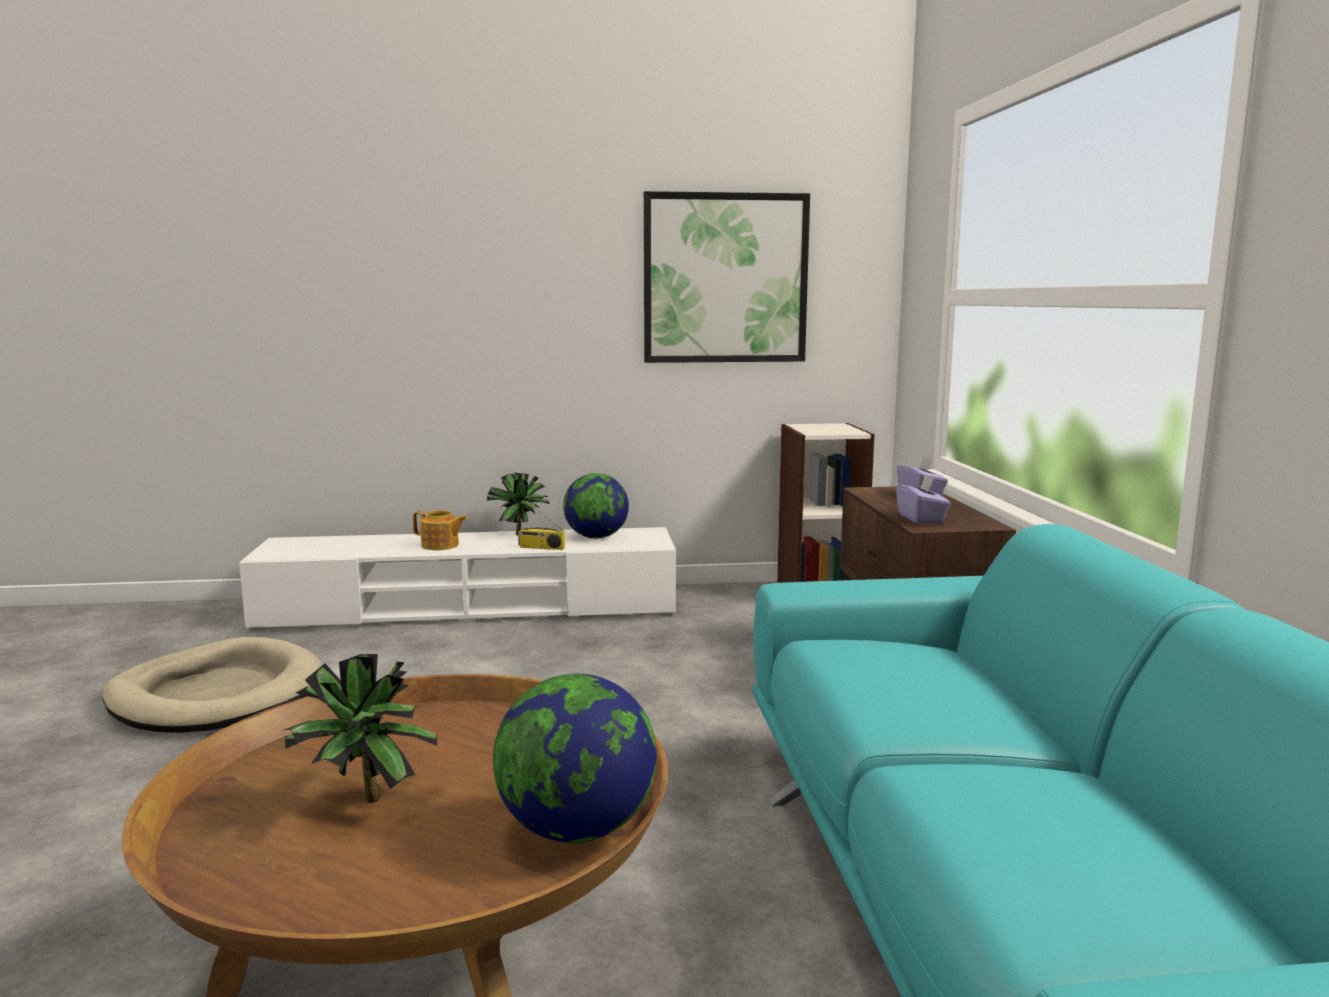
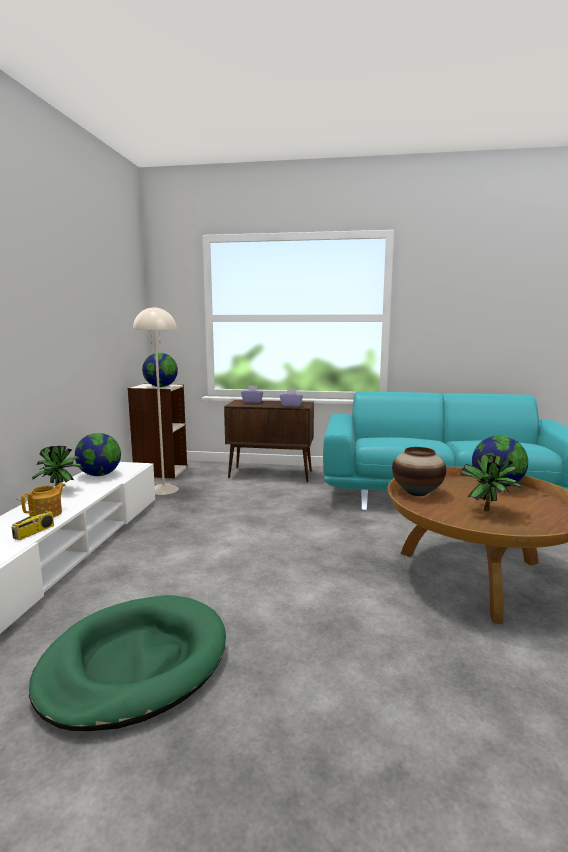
camera: 75 degrees left, 0 degrees up
(217, 695) = (134, 664): beige dog bed -> green dog bed
(492, 723) = (417, 493): none -> vase
(541, 547) = (102, 488): radio -> radio (34, 532)
(725, 278) = (103, 306): picture -> none
(733, 611) = (163, 489): none -> beige floor lamp
(818, 430) = (161, 387): none -> globe

